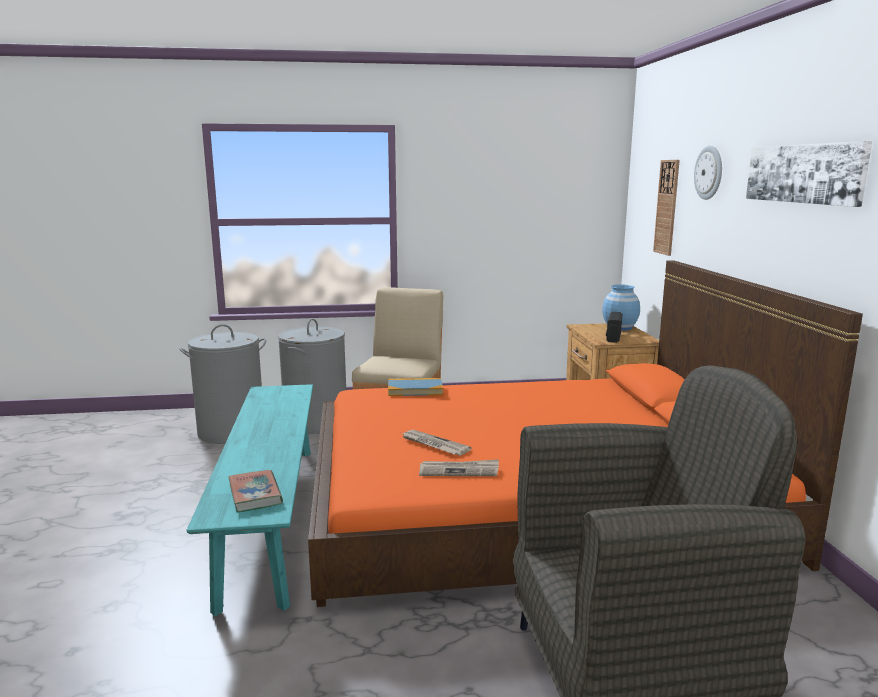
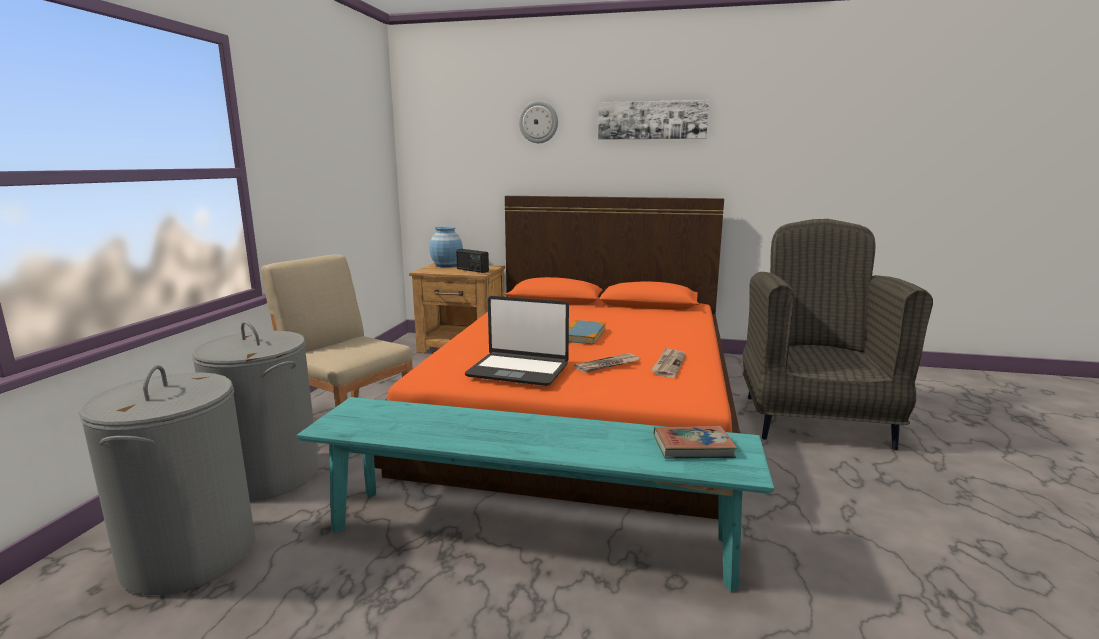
camera: 70 degrees left, 0 degrees up
(385, 414) = (518, 370): none -> laptop
(415, 389) = (457, 352): book -> book (583, 335)
(667, 207) = (477, 153): wall clock -> none

